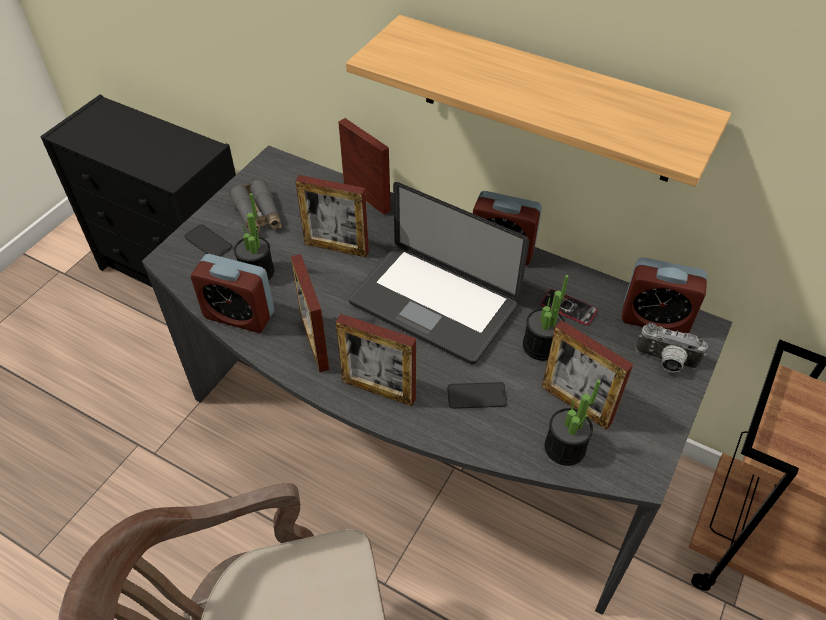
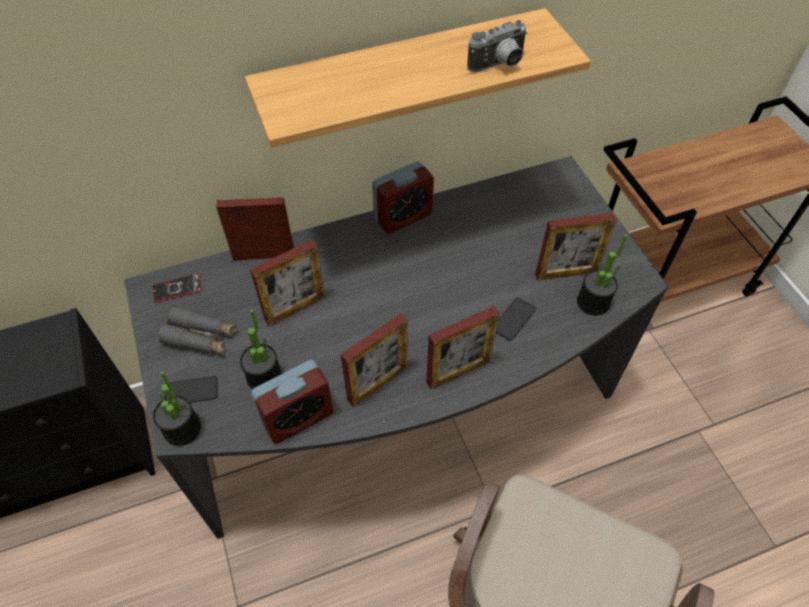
camera: 50 degrees left, 5 degrees up
(315, 343) = (377, 383): picture frame -> picture frame turned 60 degrees counterclockwise
(433, 305) = (412, 288): laptop -> none
(541, 346) = (504, 256): potted plant -> potted plant (182, 429)
(568, 307) = (487, 220): phone -> phone (177, 288)
(655, 318) = (536, 186): alarm clock -> none
(665, 362) = (573, 207): camera -> camera (499, 65)

